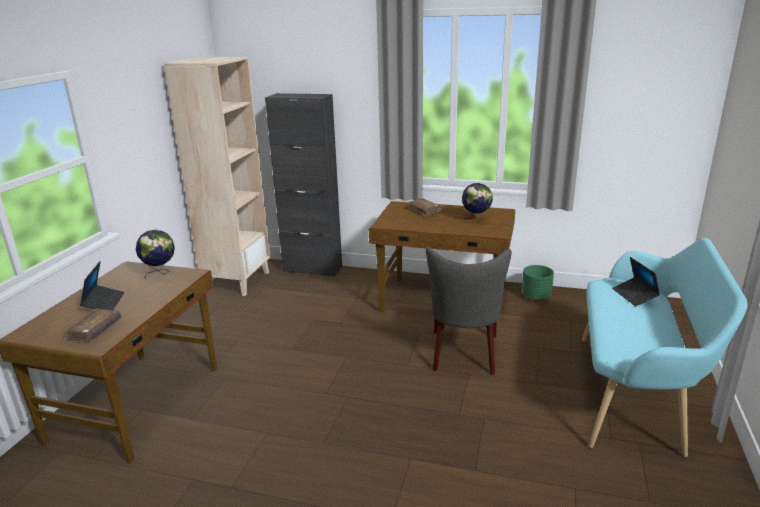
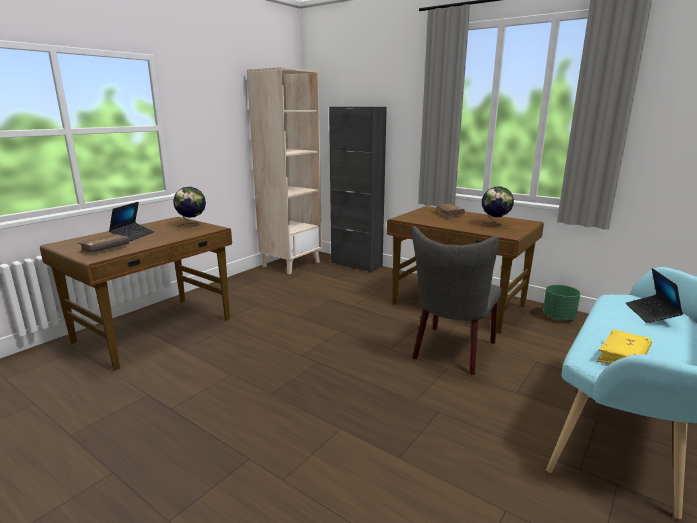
camera: 20 degrees right, 5 degrees down
(634, 344) = (623, 356): none -> yellow book

